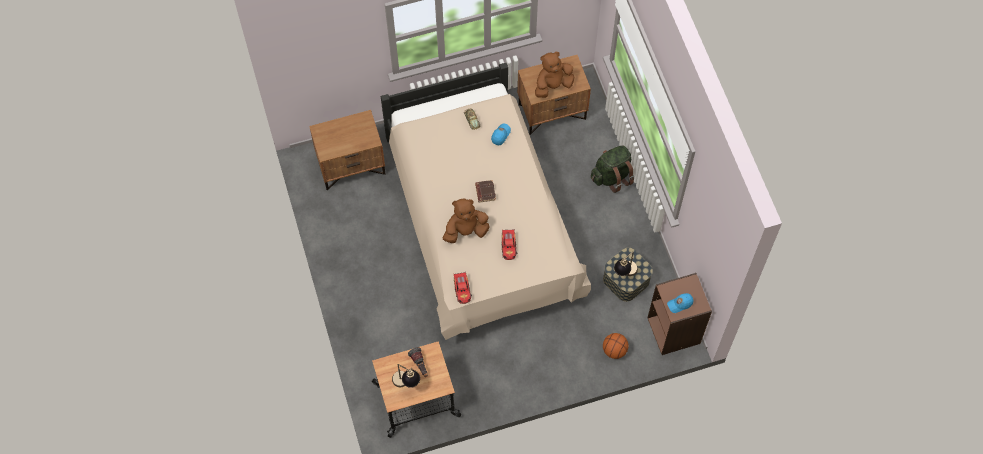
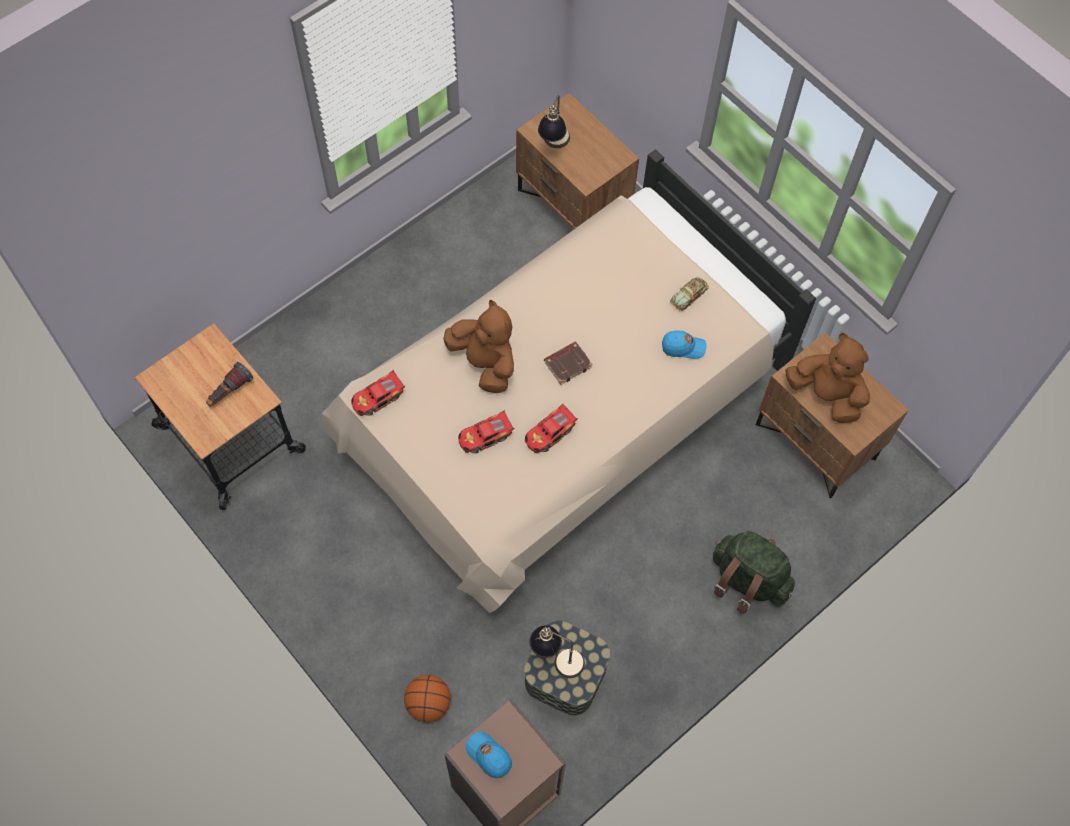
camera: 65 degrees right, 0 degrees up
(406, 383) = (191, 384): table lamp -> table lamp (553, 146)
(521, 216) = (549, 434): none -> toy car

